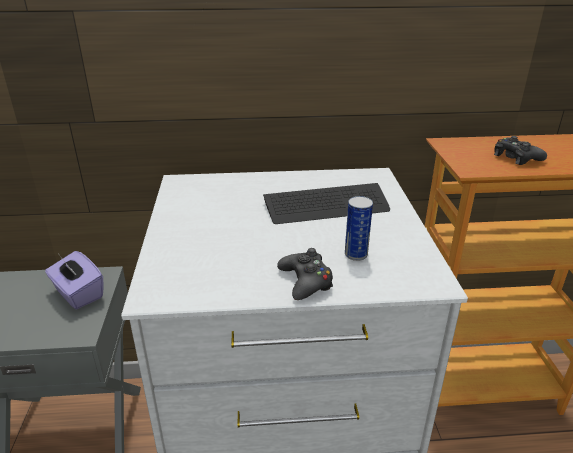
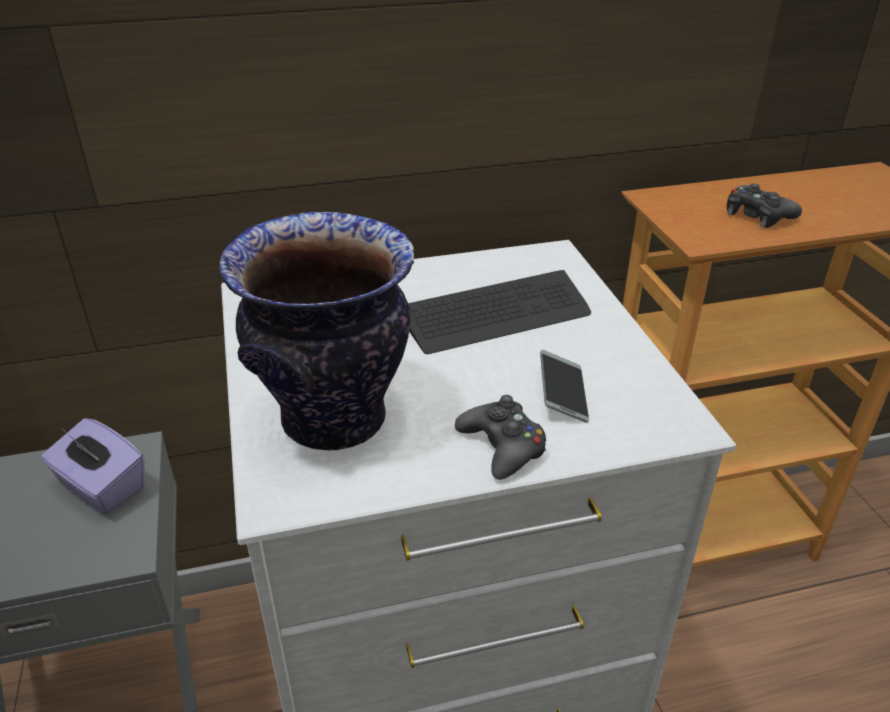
camera: 10 degrees left, 5 degrees up
(205, 255) = (336, 420): none -> vase
(356, 254) = (562, 393): can -> phone

